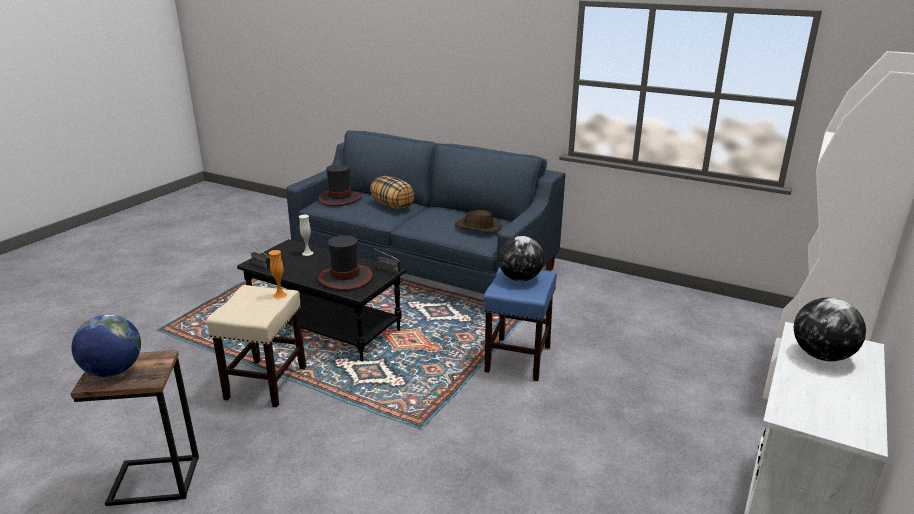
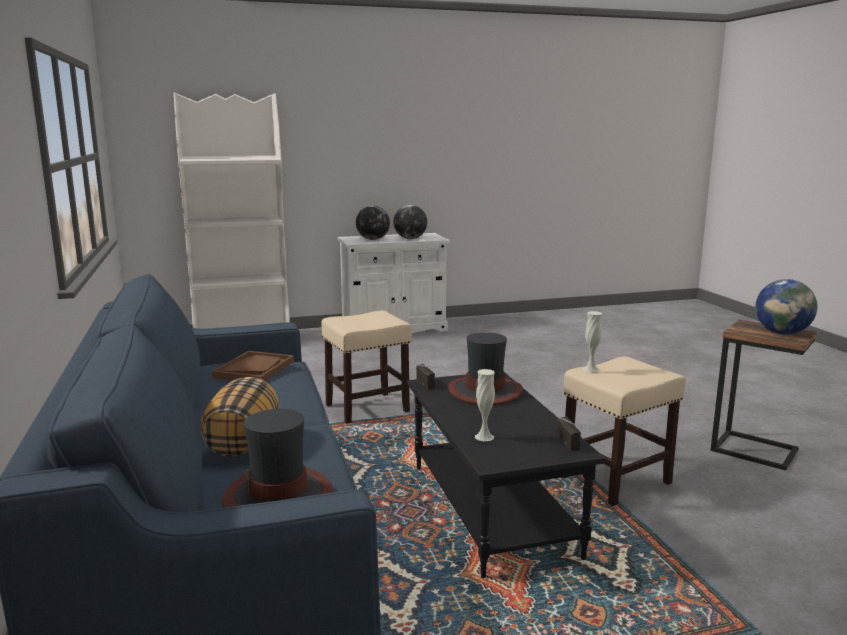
camera: 135 degrees left, 10 degrees down
(280, 295) = (591, 369): orange vase -> white vase
(478, 227) = (254, 369): brown hat -> brown tray
(518, 359) = (368, 408): blue stool -> beige stool
(520, 278) = (360, 321): globe -> globe (410, 239)

